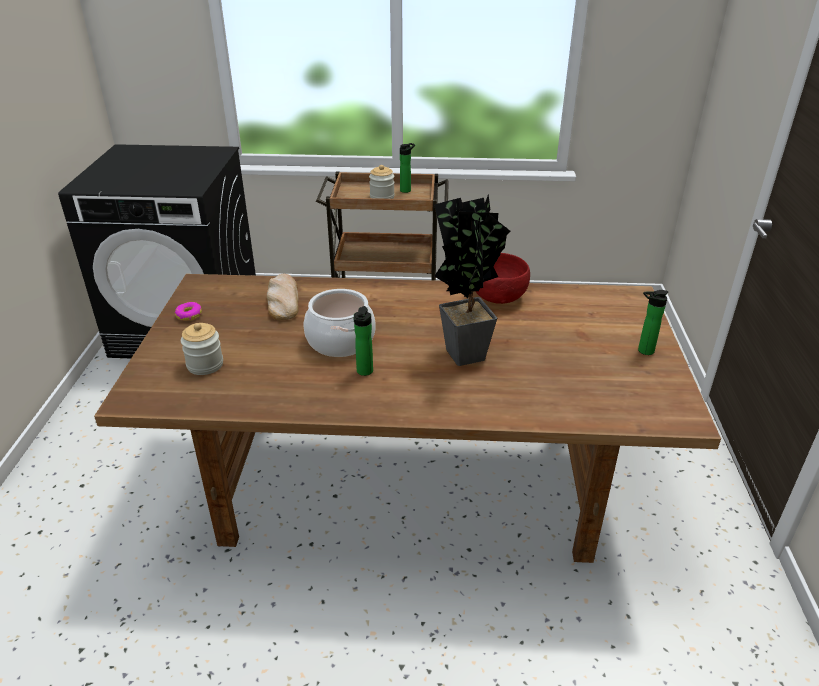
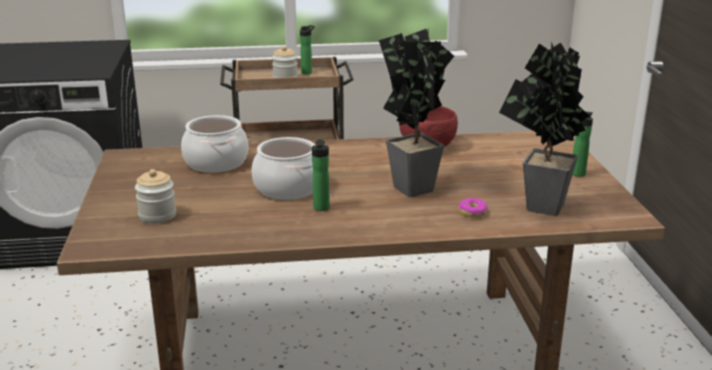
camera: 10 degrees left, 10 degrees down
(189, 315) = (123, 180): donut -> donut (472, 212)
(283, 300) = (216, 162): bread -> cooking pot
(589, 396) = (539, 209): none -> potted plant

